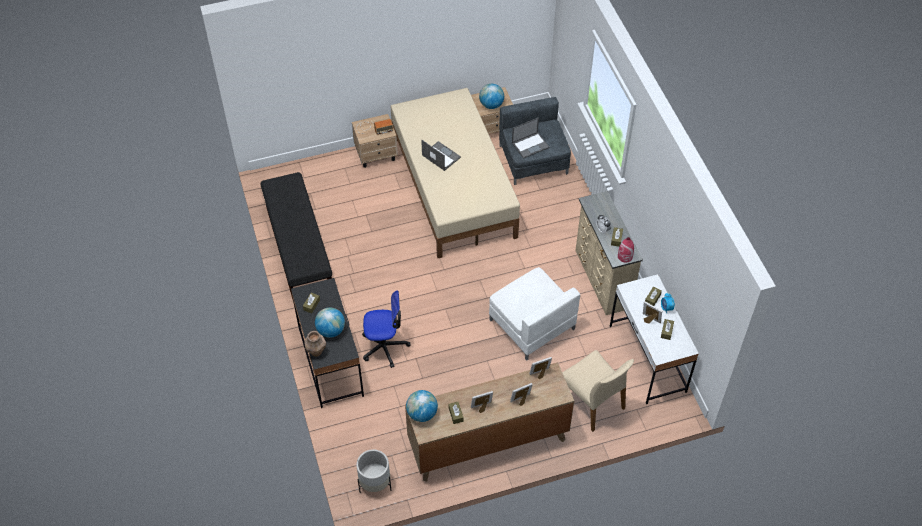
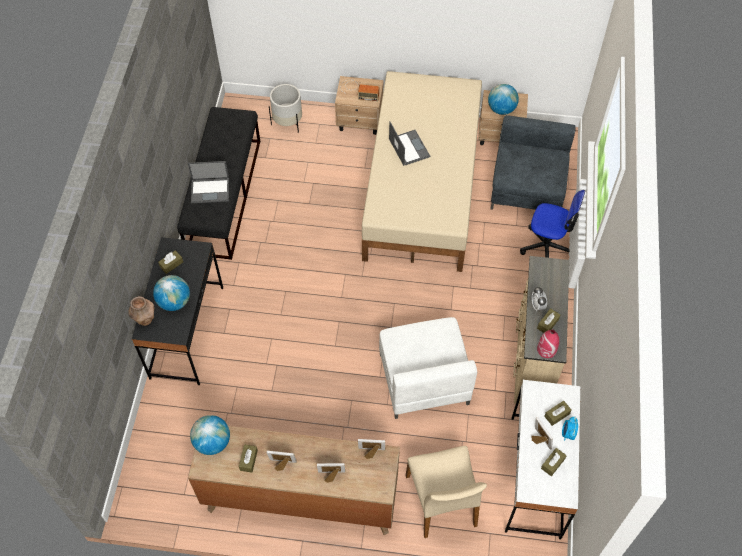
camera: 25 degrees right, 5 degrees up
(375, 483) = (156, 489): white planter -> white planter (288, 122)
(384, 346) = (251, 338): office chair -> office chair (546, 247)
(530, 145) = (522, 171): laptop -> laptop (210, 190)

